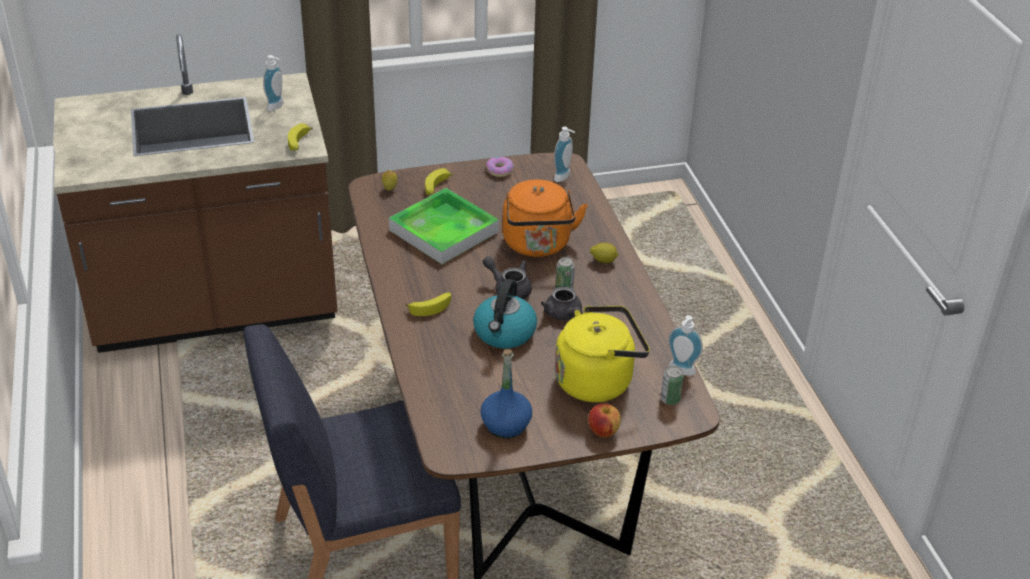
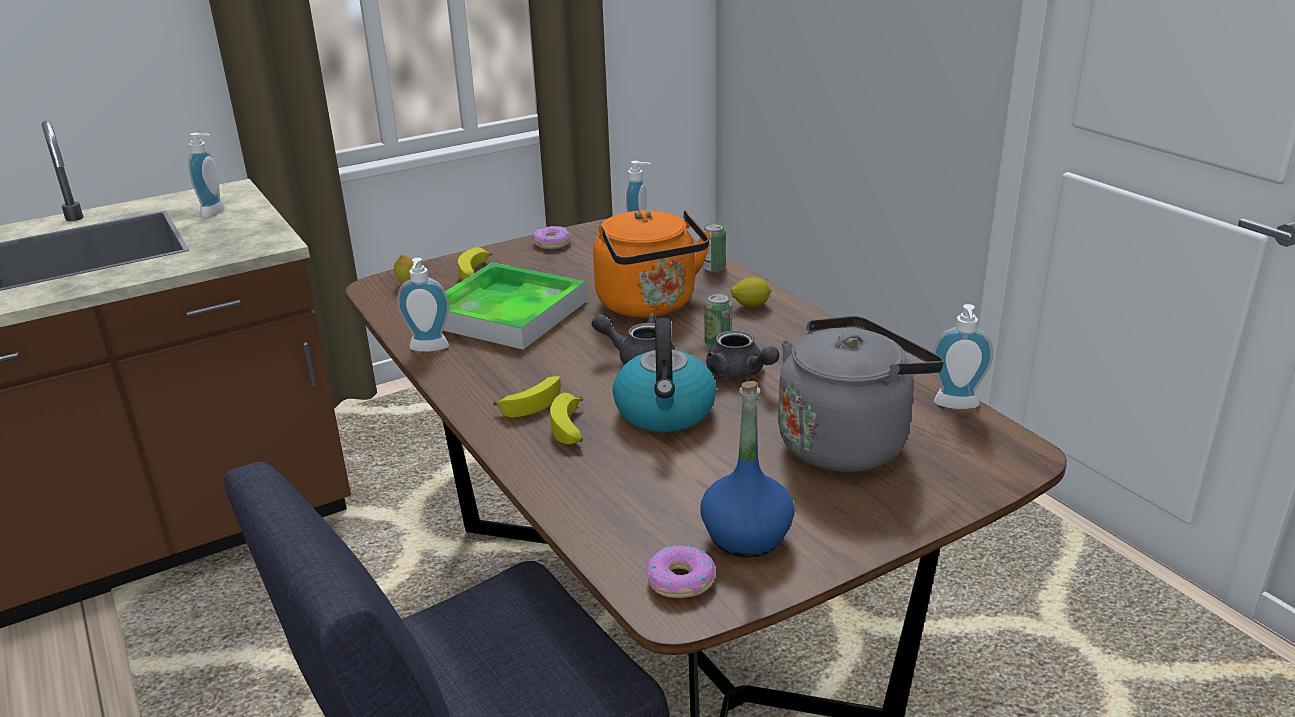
camera: 15 degrees left, 10 degrees down
(299, 143) = (260, 241): banana -> banana (571, 429)
(384, 250) = (428, 349): none -> soap dispenser
(458, 441) = (680, 580): none -> donut
(598, 380) = (847, 442): yellow kettle -> grey kettle
(603, 431) = (908, 509): apple -> none
(670, 399) = (972, 443): can -> can (714, 268)

